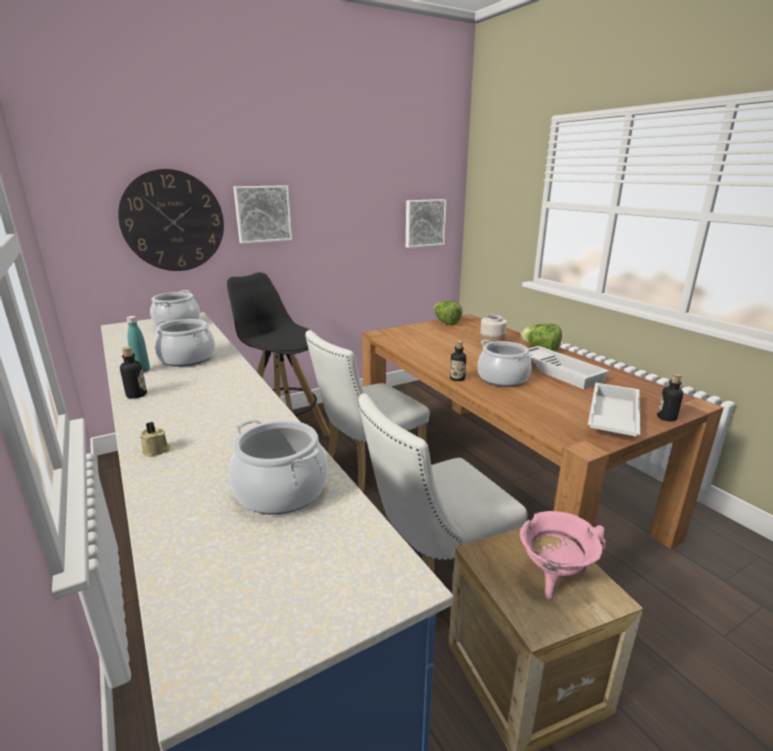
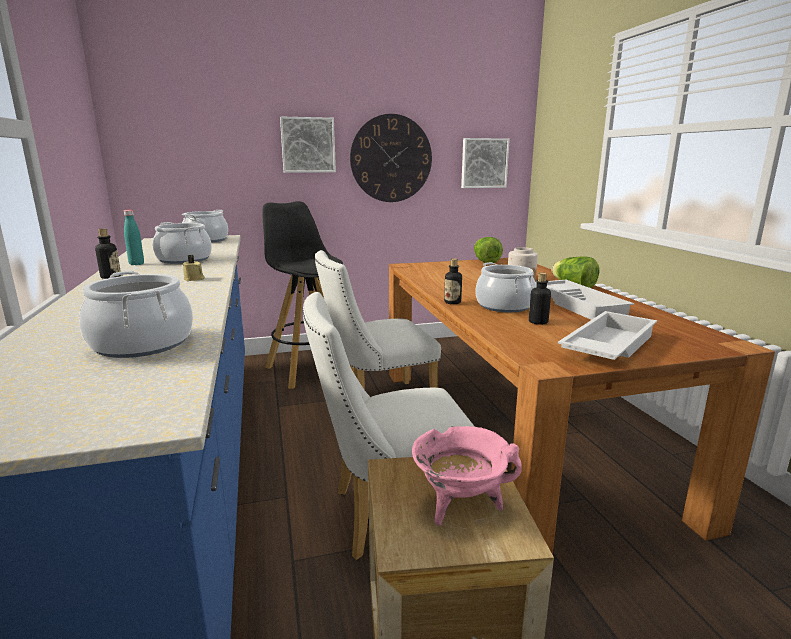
camera: 15 degrees right, 5 degrees down
(156, 451) = (76, 309): beige candle -> beige candle (194, 279)
(173, 221) = (221, 148): wall clock -> wall clock (391, 159)
(666, 418) = (682, 353): bottle -> bottle (538, 322)

